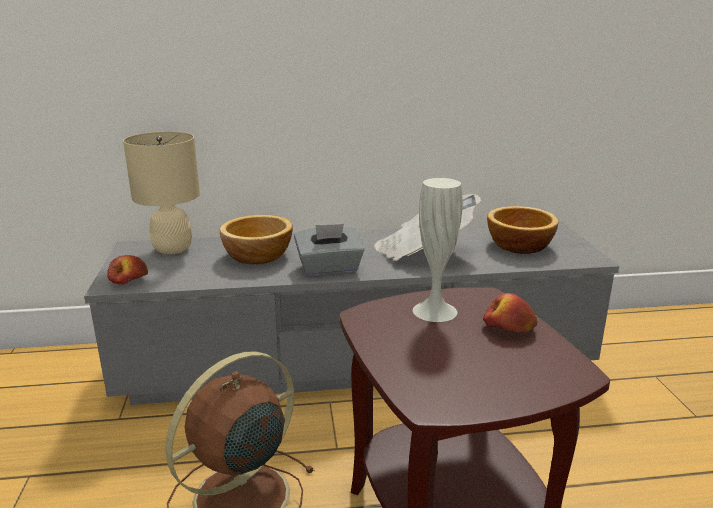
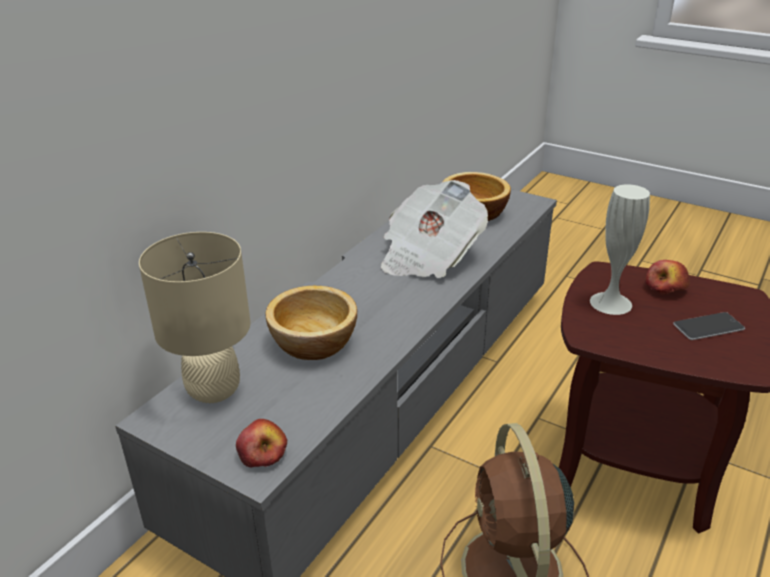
camera: 50 degrees left, 10 degrees up
(329, 269) = (402, 316): grey tissue box -> none
(474, 365) = (708, 326): none -> phone

